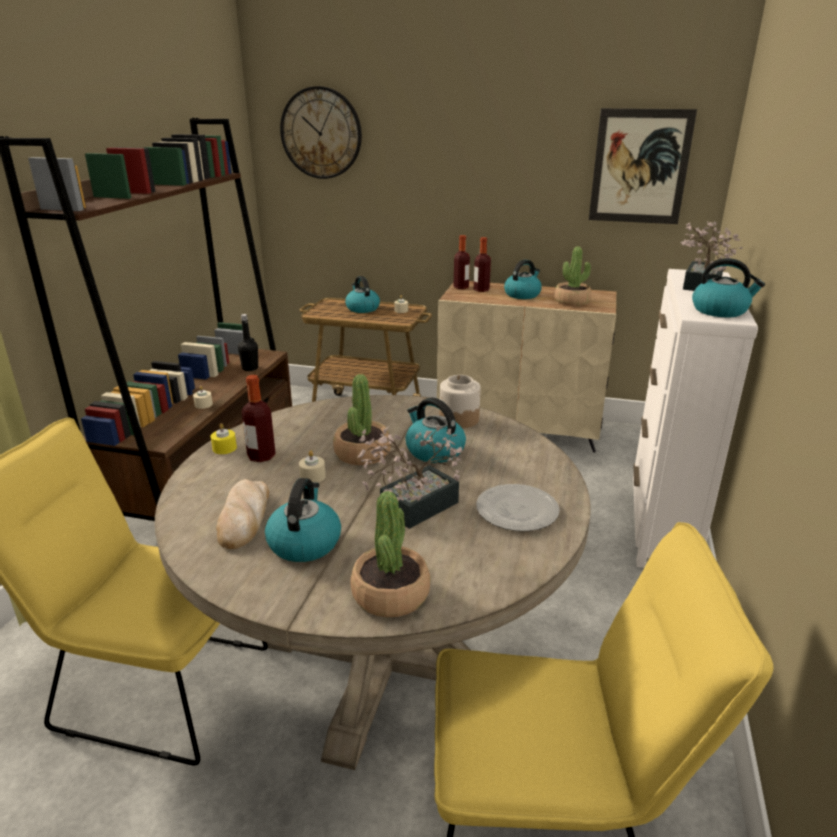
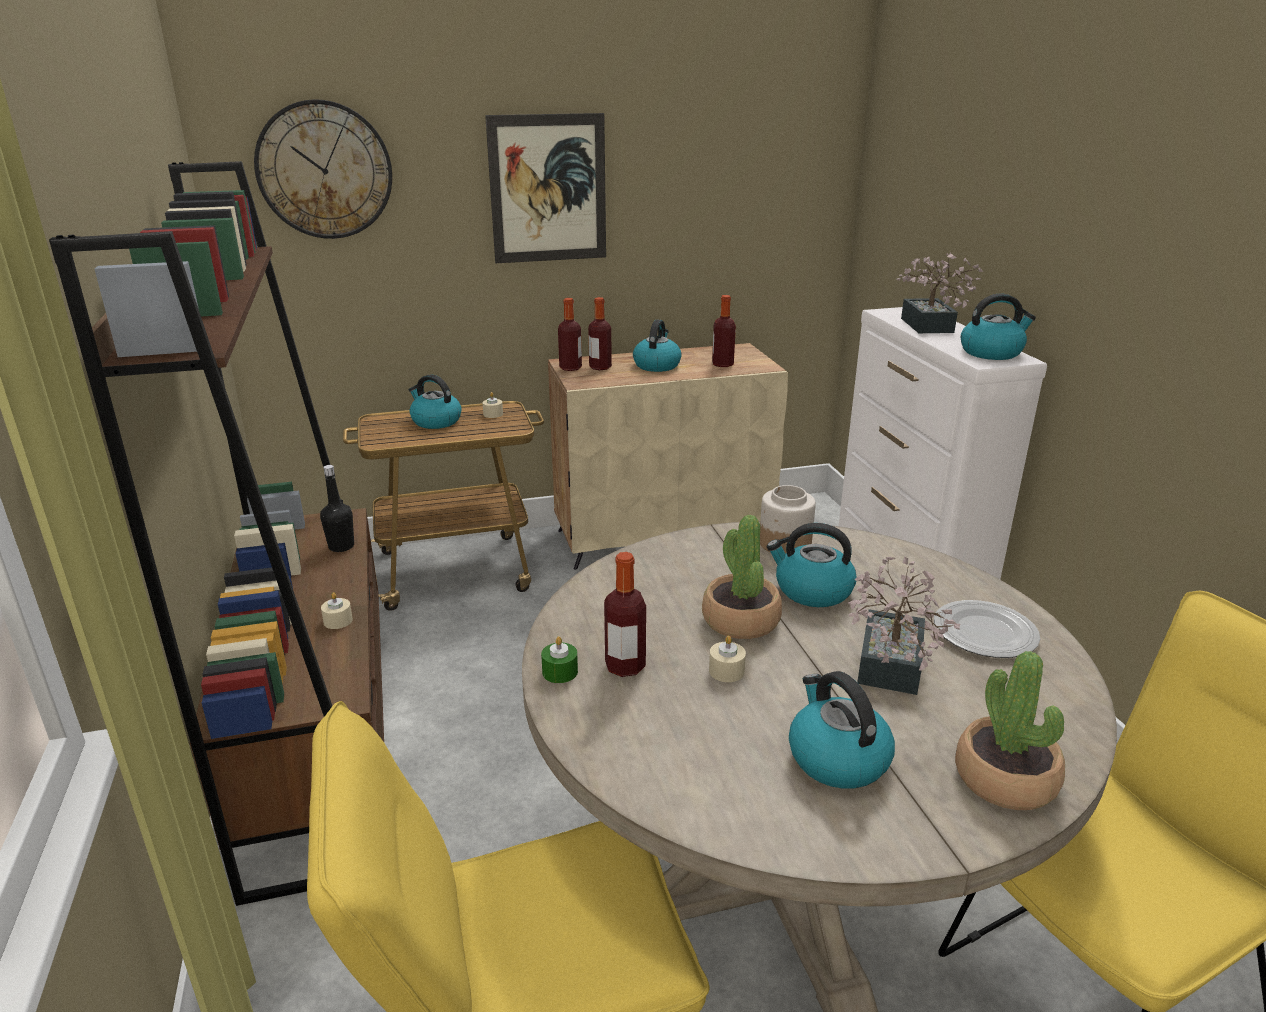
camera: 30 degrees left, 0 degrees up
(224, 448) = (560, 672): yellow candle -> green candle
(244, 517) = (722, 755): bread -> none
(572, 301) = (722, 364): potted plant -> bottle
(640, 167) = (764, 190): picture -> picture (548, 189)

